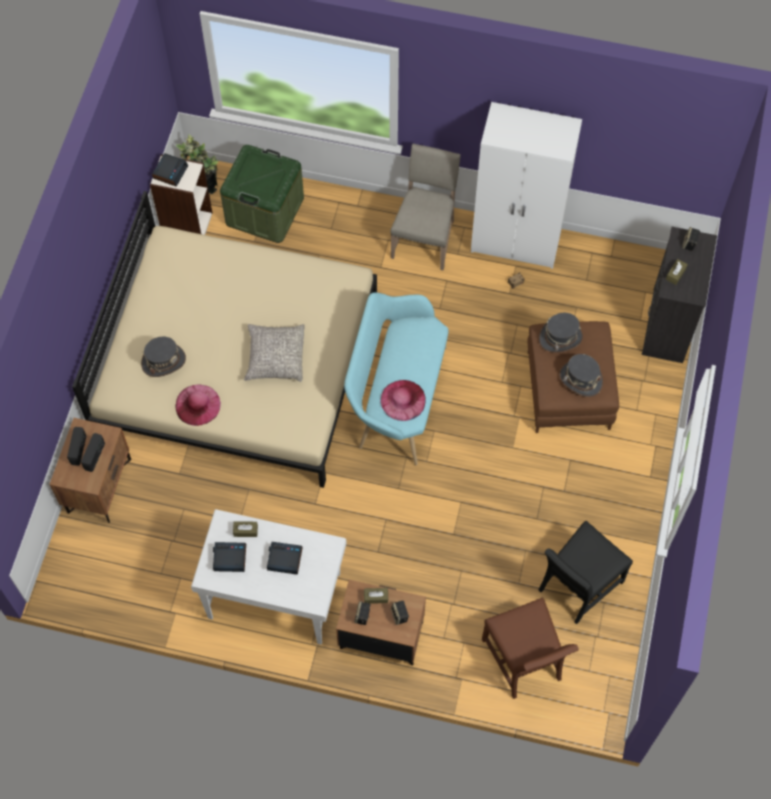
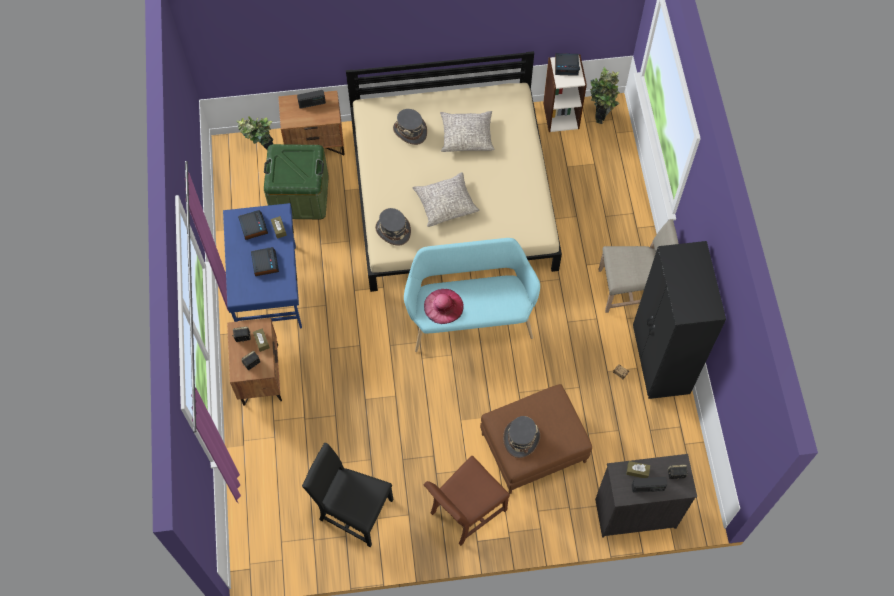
camera: 70 degrees right, 0 degrees up
(81, 549) = (261, 151): none -> potted plant
(95, 456) = (310, 115): radio -> radio (648, 487)
(197, 404) = (382, 166): pink hat -> none
(198, 307) = (467, 136): none -> grey pillow
(265, 211) = (598, 164): green storage box -> green storage box (299, 196)
(274, 594) = (269, 288): white desk -> blue desk
(516, 243) = (660, 361): white wardrobe -> black wardrobe
(524, 661) = (273, 488): brown chair -> brown chair (465, 511)
(560, 338) = (555, 409): grey hat -> grey hat (393, 230)

